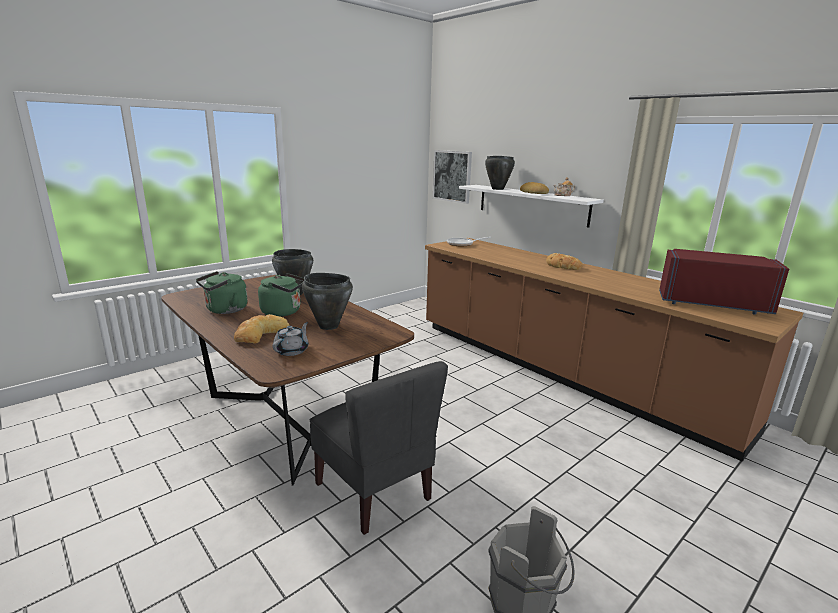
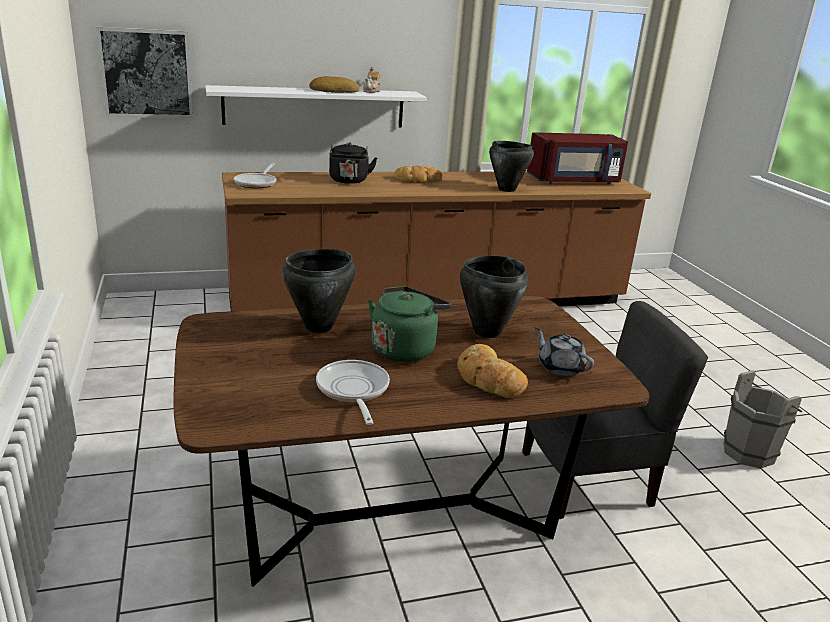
camera: 65 degrees left, 5 degrees up
(224, 310) = (353, 391): green kettle -> frying pan
(497, 189) = (274, 90): black cooking pot -> black cooking pot (507, 189)
(513, 255) = (349, 181): none -> black kettle
(711, 303) = (574, 181): red microwave -> red microwave turned 150 degrees counterclockwise

